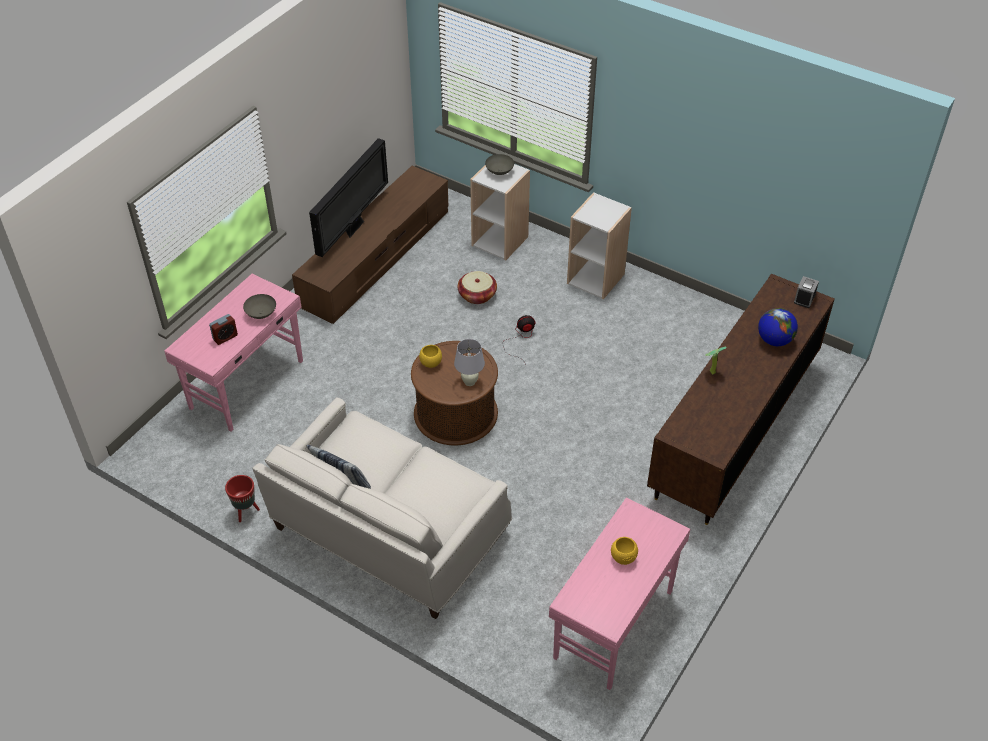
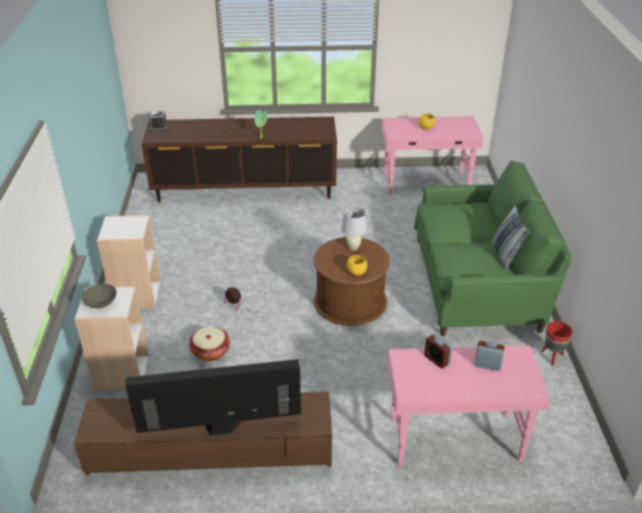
camera: 125 degrees left, 10 degrees down
(260, 314) = (437, 359): grey bowl -> alarm clock
(388, 532) = (477, 282): white sofa -> green sofa
(774, 340) = (210, 127): globe -> none

